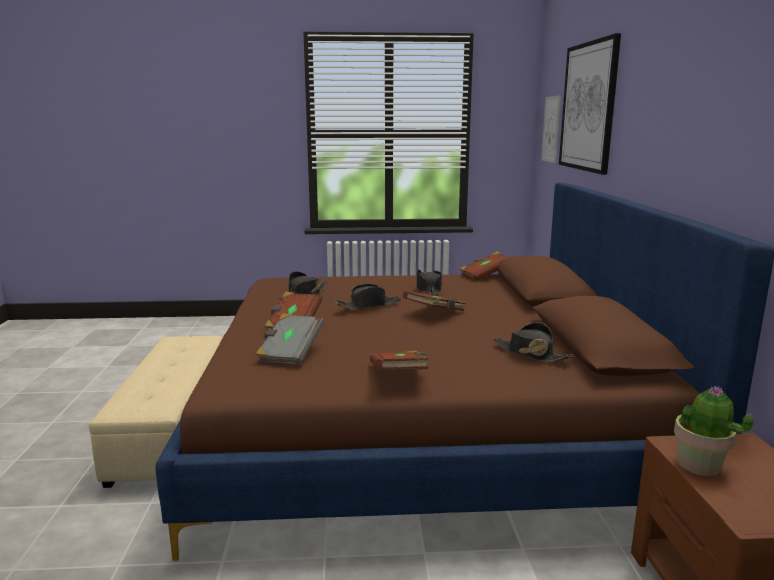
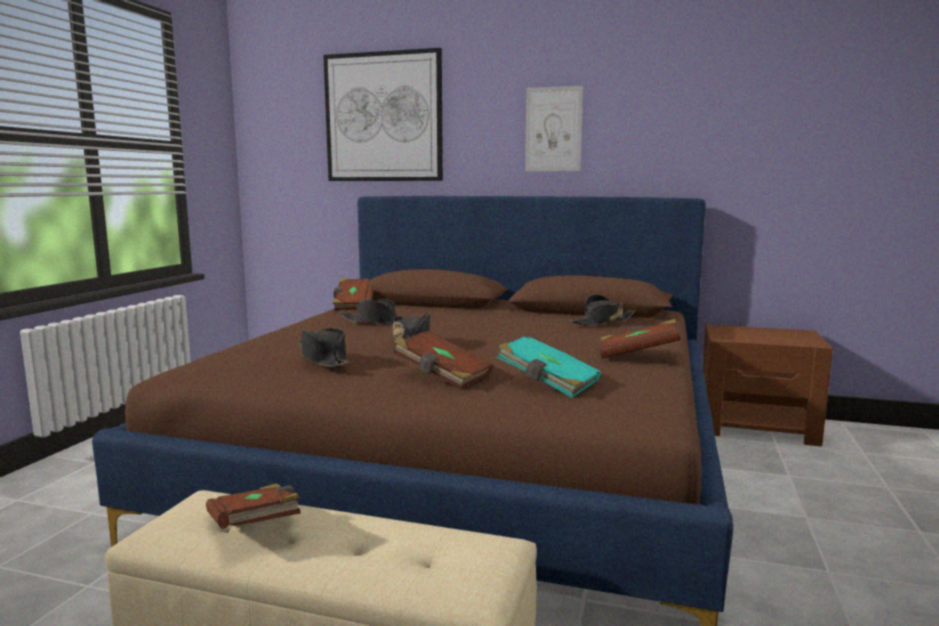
camera: 70 degrees left, 5 degrees down
(290, 353) = (547, 383): grey book -> turquoise book
(435, 313) = (465, 329): brown book -> brown book (255, 527)
(551, 129) = (286, 144): picture -> picture (553, 129)
(699, 465) = (751, 339): potted plant -> none

